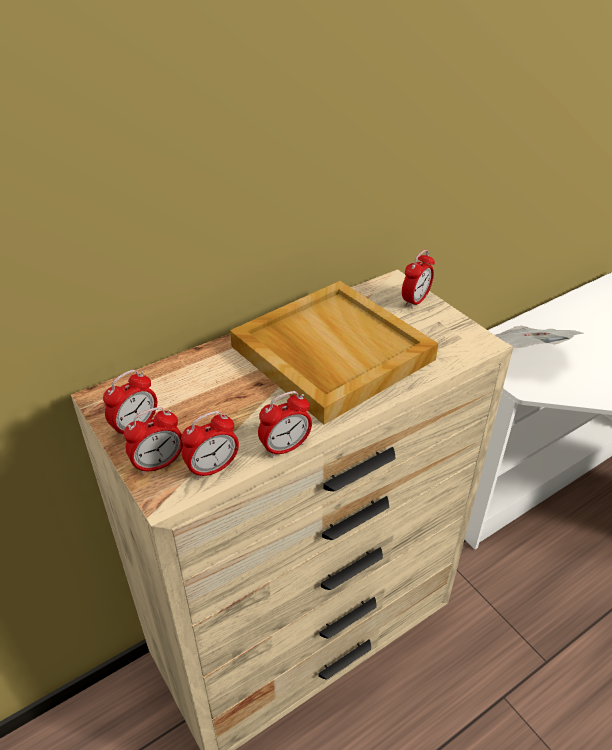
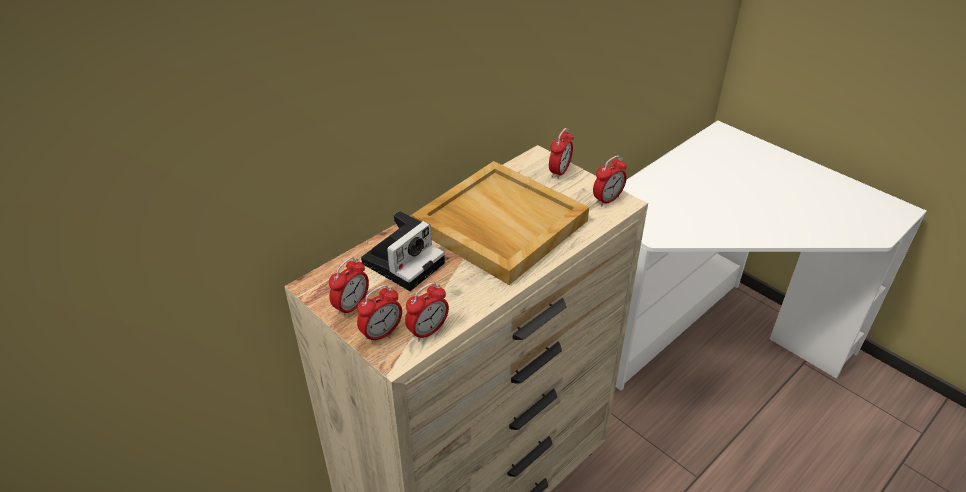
camera: 10 degrees left, 0 degrees up
(211, 382) = (404, 261): none -> camera
(285, 447) = (482, 307): alarm clock -> alarm clock (607, 200)
(524, 355) = (648, 207): newspaper -> none

